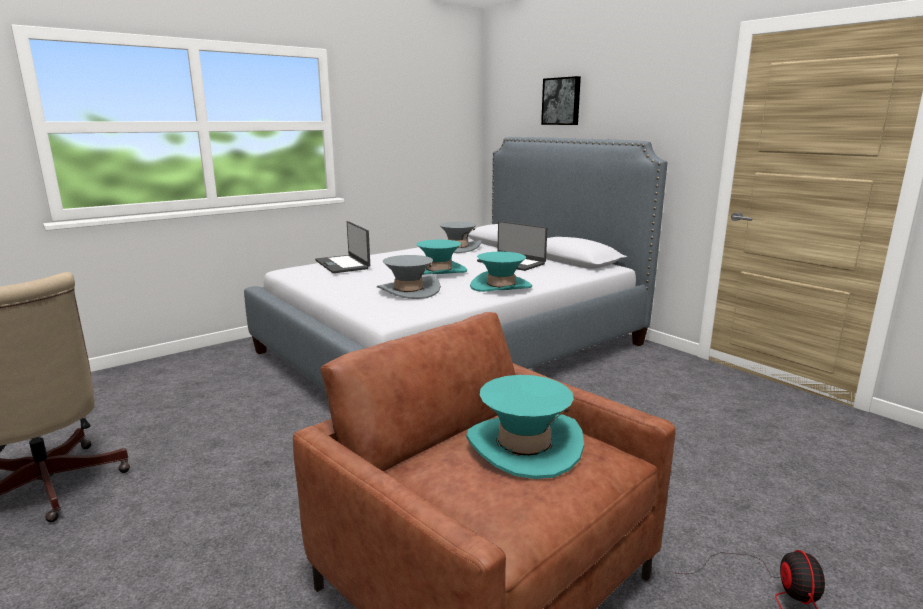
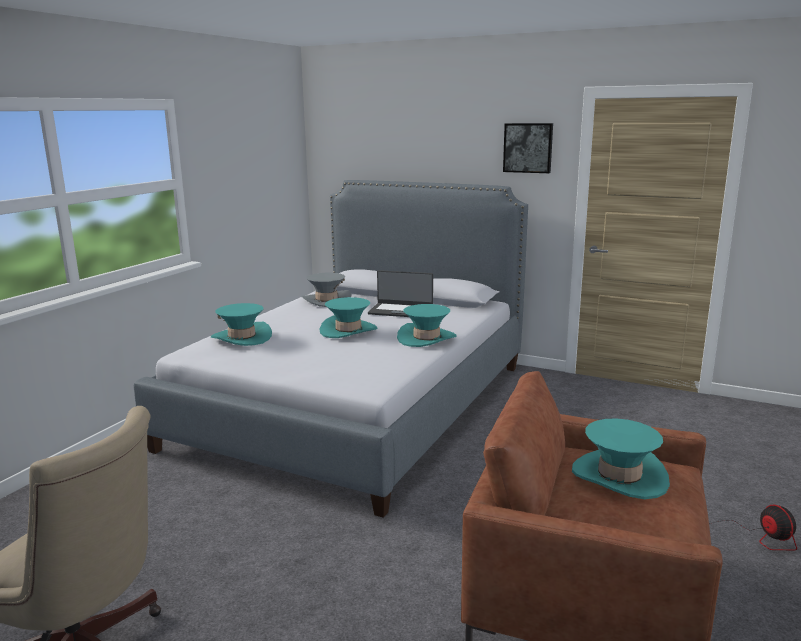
camera: 25 degrees left, 0 degrees up
(343, 264) = (242, 337): laptop -> turquoise hat
(408, 291) = (350, 357): grey hat -> none
(562, 101) = (406, 145): picture -> picture (528, 148)

